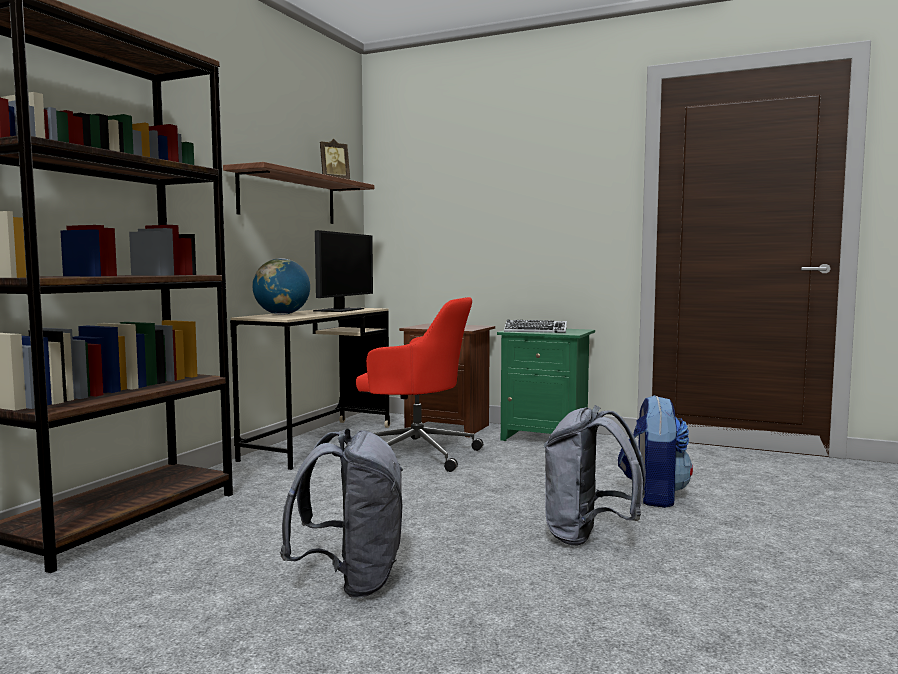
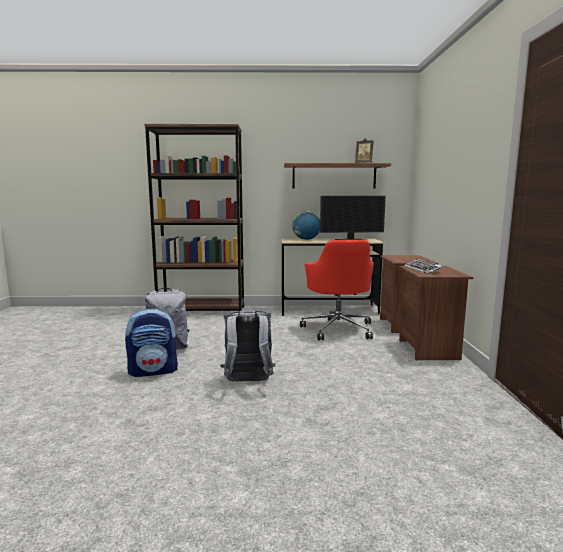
camera: 65 degrees right, 5 degrees up
(545, 437) = (429, 349): green nightstand -> brown nightstand
(653, 495) = (340, 393): backpack -> backpack (154, 371)

